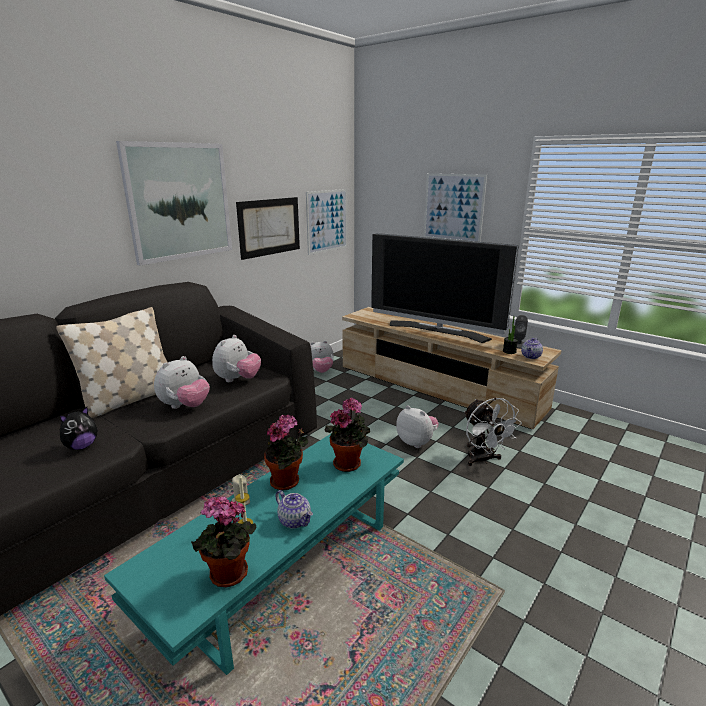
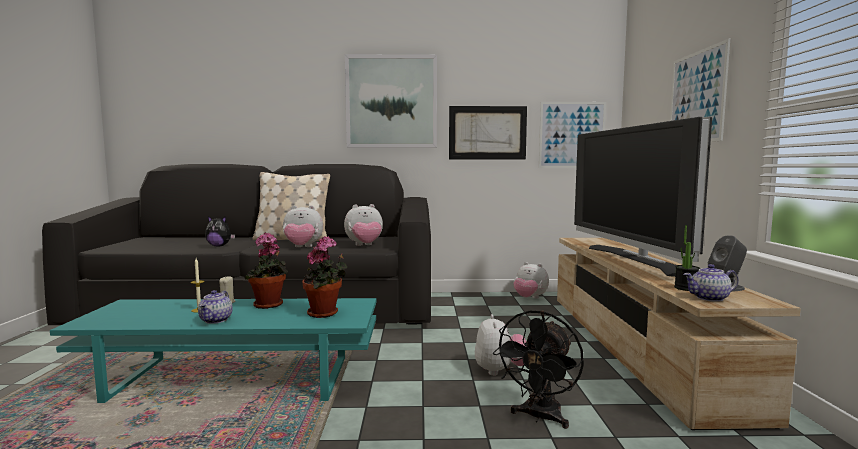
camera: 50 degrees right, 15 degrees down
(227, 576) = (130, 322): potted plant -> none
(483, 460) = (539, 417): white fan -> black fan

